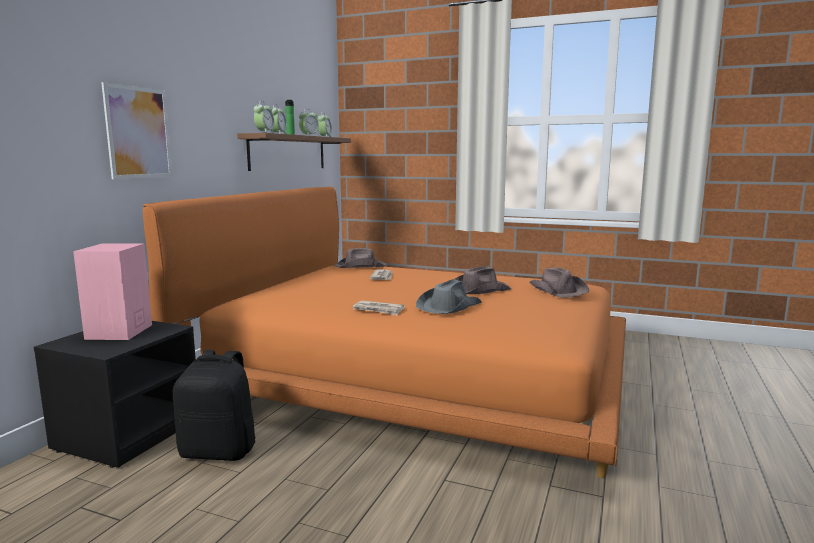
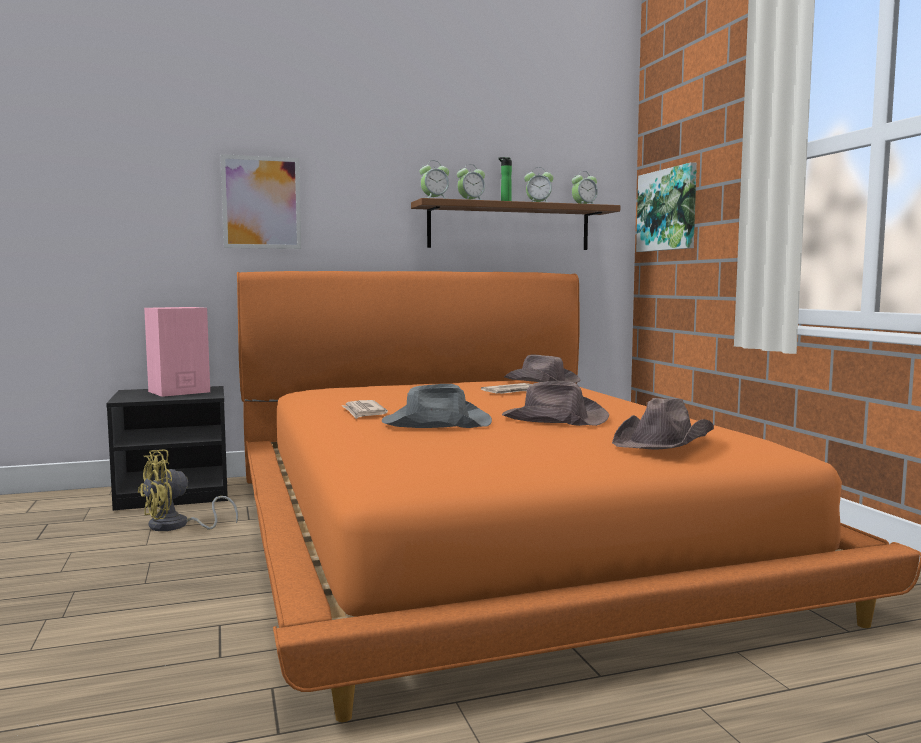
camera: 50 degrees right, 5 degrees down
(219, 451) = (176, 526): black backpack -> yellow fan
(376, 143) = (668, 210): none -> picture

